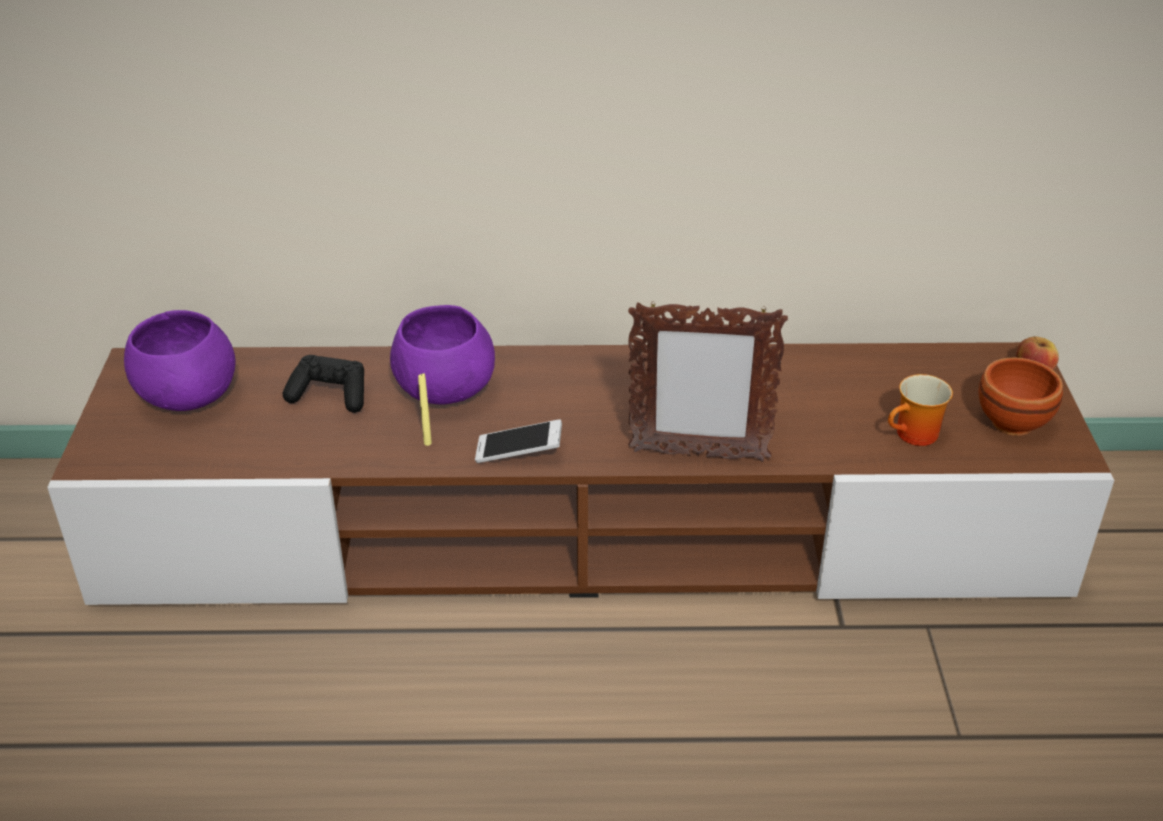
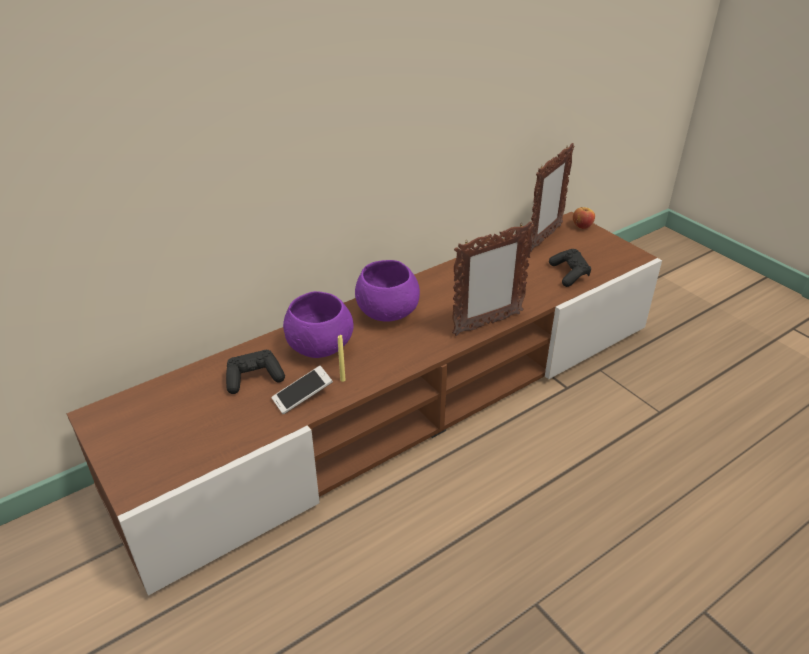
camera: 35 degrees left, 0 degrees up
(188, 396) = (159, 419): purple bowl -> purple bowl (387, 313)
(519, 452) = (398, 362): phone -> phone (302, 396)
(915, 437) = (569, 274): mug -> black game controller
(940, 368) = (544, 239): none -> picture frame
(1013, 424) = (600, 252): brown bowl -> none

